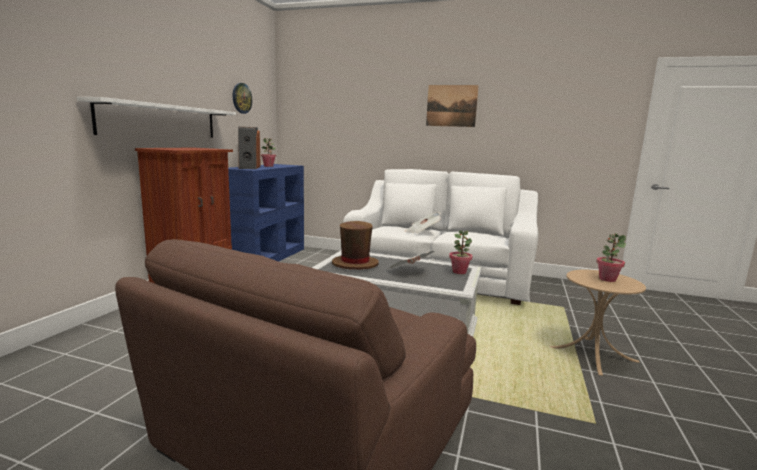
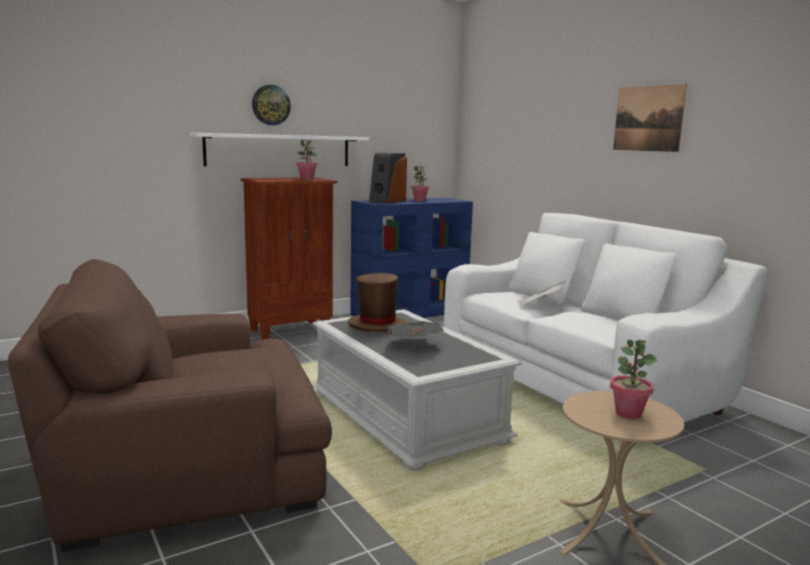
camera: 40 degrees right, 0 degrees up
(241, 98) = (397, 118): wall clock -> wall clock (271, 105)
(459, 272) = (472, 359): potted plant -> potted plant (307, 179)

